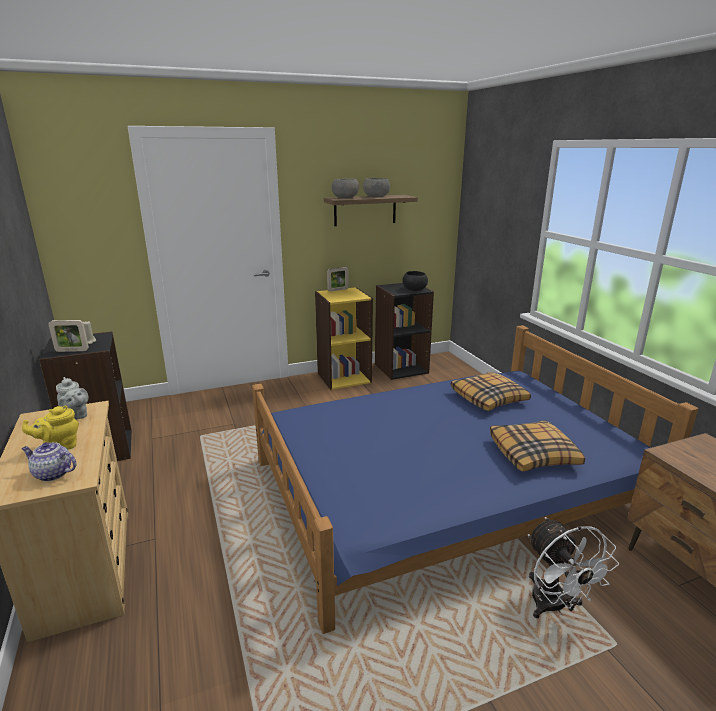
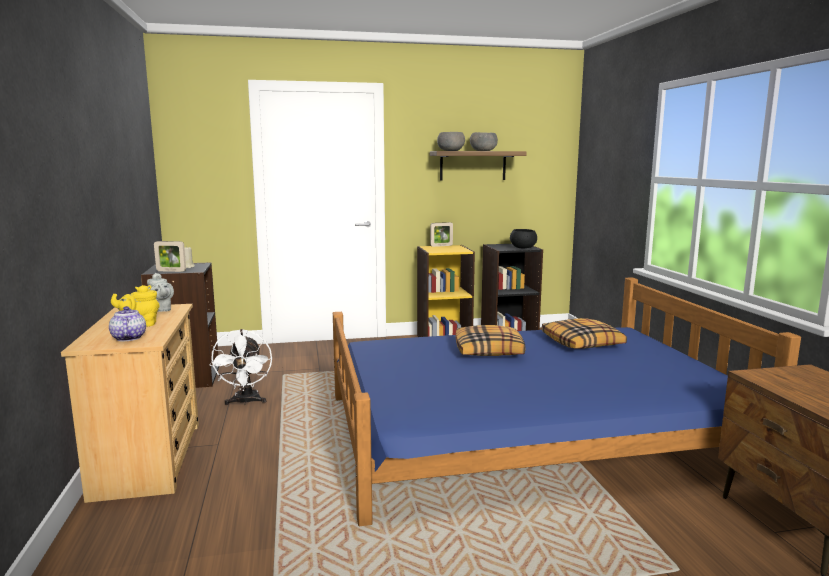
camera: 10 degrees right, 10 degrees down
(52, 474) = (128, 338): teapot -> teapot turned 45 degrees clockwise
(534, 454) = (613, 383): pillow -> pillow (489, 351)
(555, 607) = (617, 534): white fan -> white fan (245, 402)

